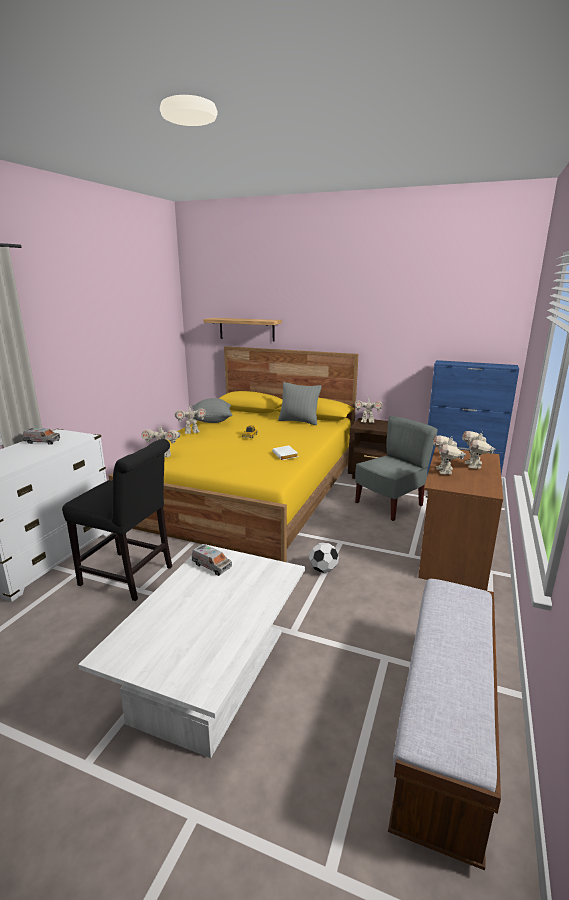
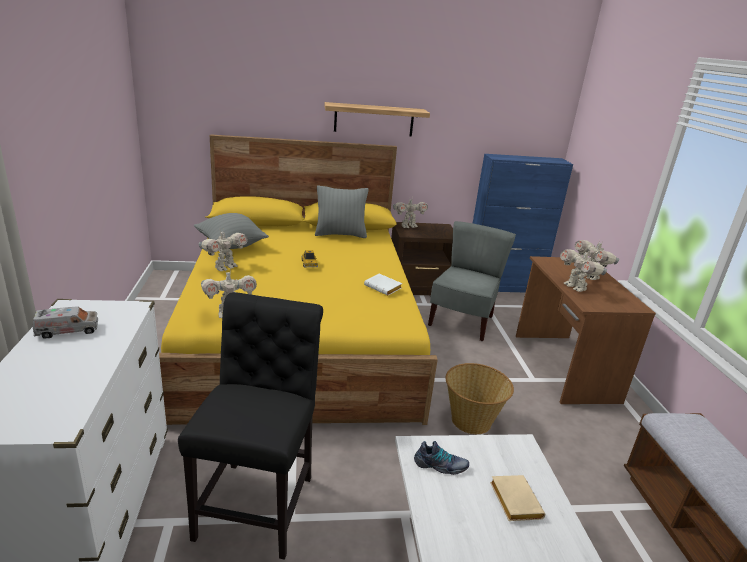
camera: 30 degrees left, 5 degrees up
(130, 577) = (258, 502): black chair -> black chair turned 75 degrees counterclockwise
(211, 566) = (440, 466): toy truck -> shoe
(236, 596) = (513, 500): none -> beige book
(246, 329) = (242, 111): shelf -> shelf (374, 119)
(323, 570) = (471, 420): football -> basket

